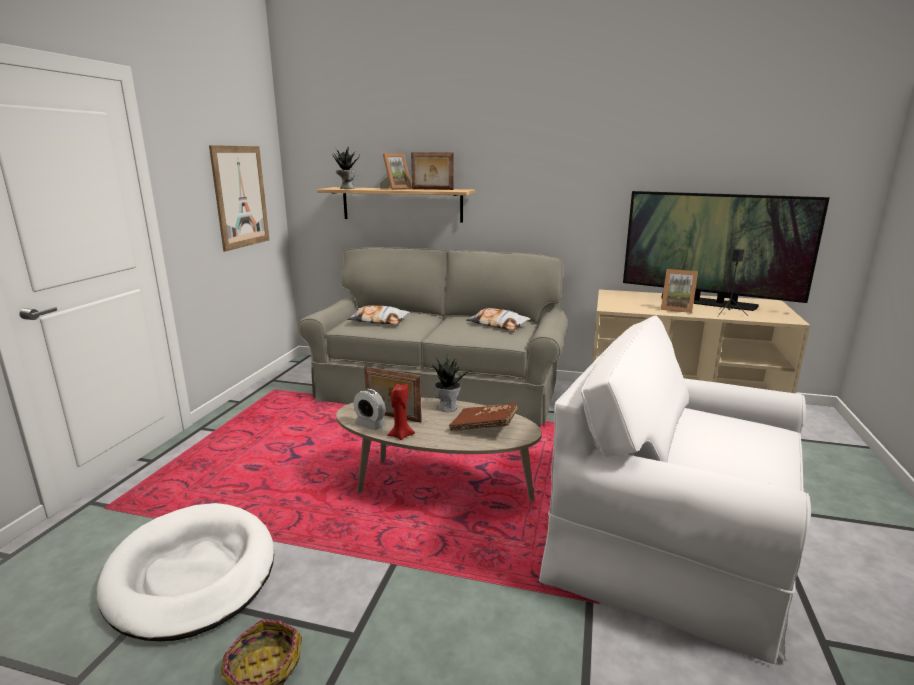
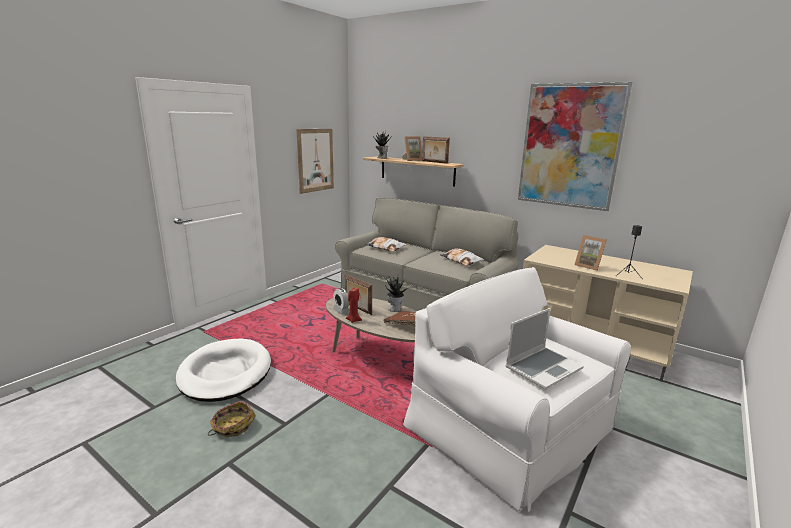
camera: 20 degrees right, 0 degrees up
(623, 156) = (570, 146): none -> picture
(707, 303) = (620, 265): television -> none
(740, 450) = (543, 368): none -> laptop

